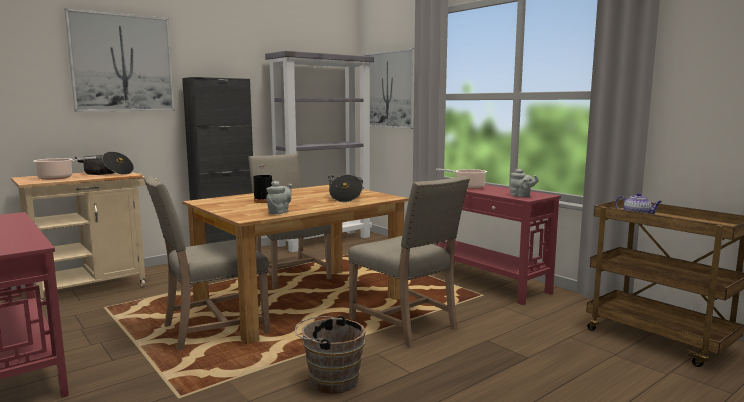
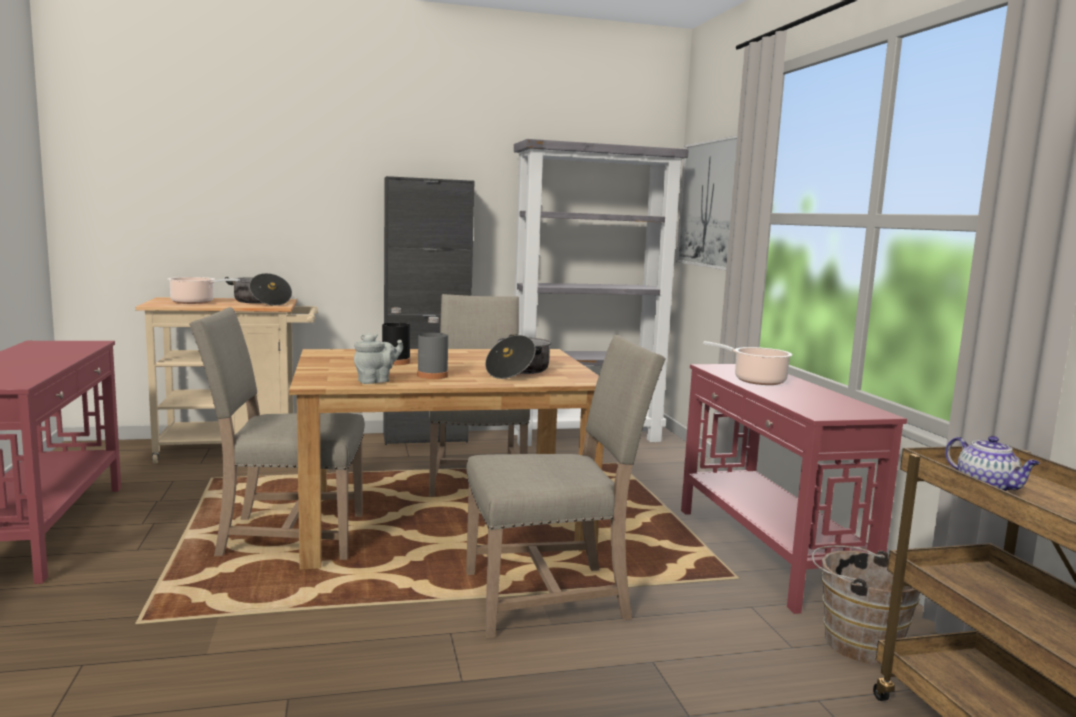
camera: 25 degrees right, 0 degrees up
(122, 63) = (305, 156): picture -> none
(304, 205) = (432, 375): none -> grey bottle
(330, 380) = (337, 656): brown bucket -> brown bucket (855, 642)
(406, 324) = (551, 597): beige chair -> beige chair turned 90 degrees counterclockwise
(521, 196) = (820, 409): grey teapot -> none

